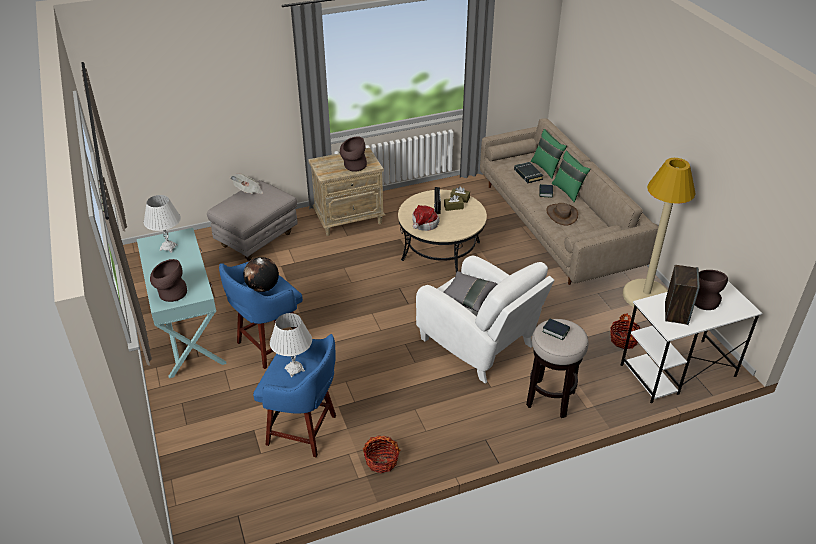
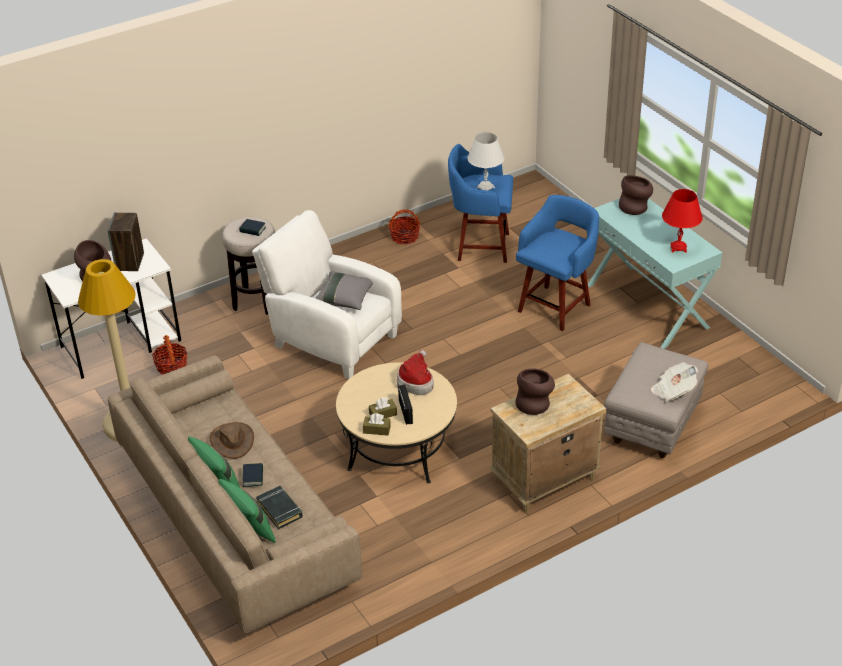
camera: 170 degrees right, 0 degrees up
(168, 247) = (678, 248): white table lamp -> red table lamp
(263, 288) = (557, 245): globe -> none

